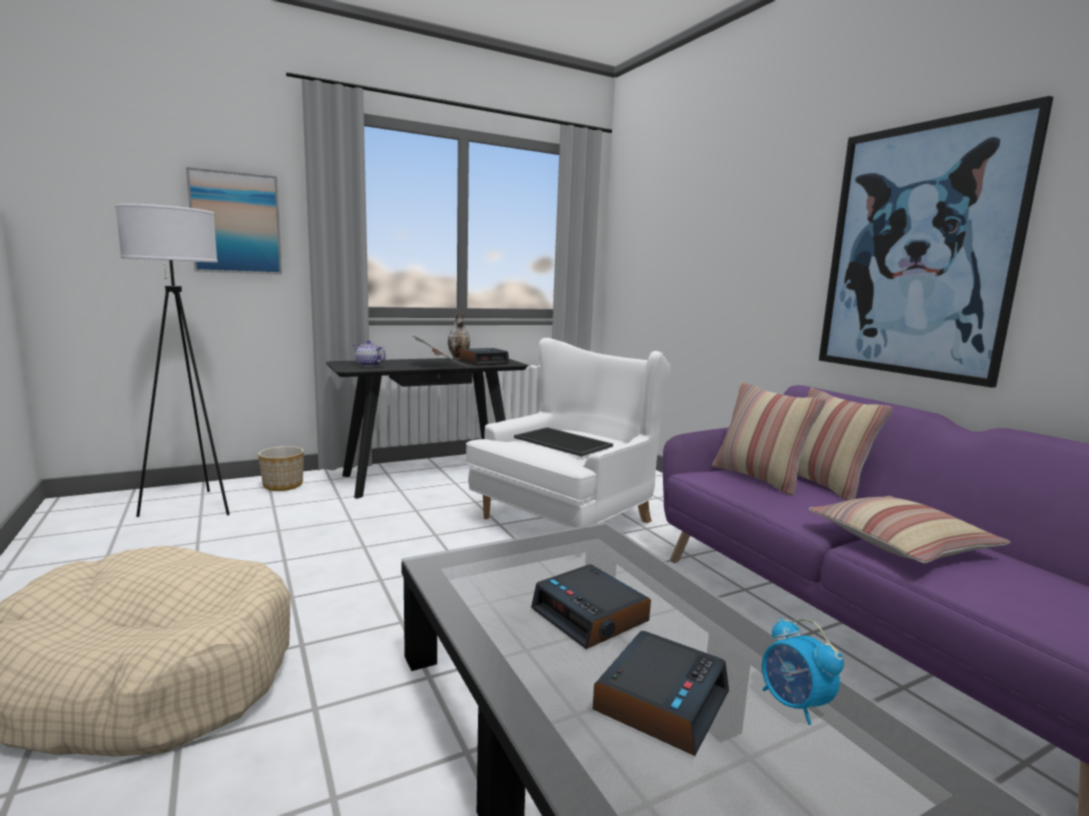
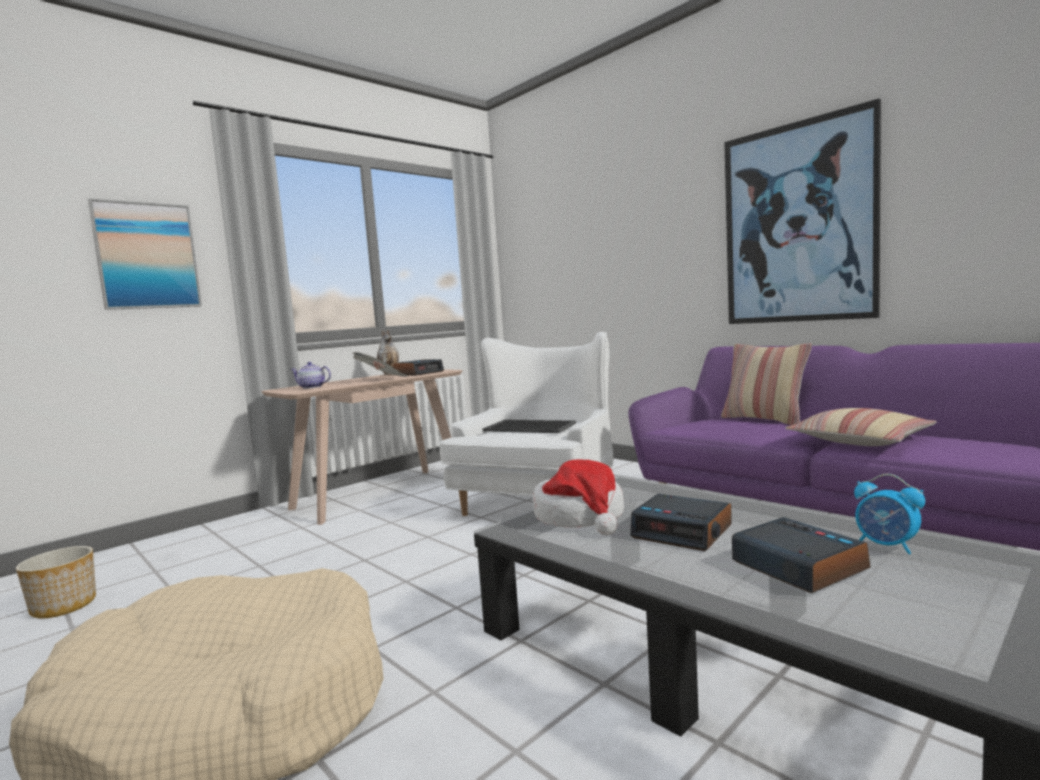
camera: 15 degrees left, 5 degrees down
(193, 507) = (139, 566): white floor lamp -> none
(282, 485) = (228, 529): planter -> planter (63, 606)
(430, 476) = (380, 494): black console table -> beige console table
(512, 568) = (581, 517): none -> hat
(660, 701) = (796, 566): alarm clock -> alarm clock turned 45 degrees counterclockwise
(759, 478) = (716, 423): pillow -> none

